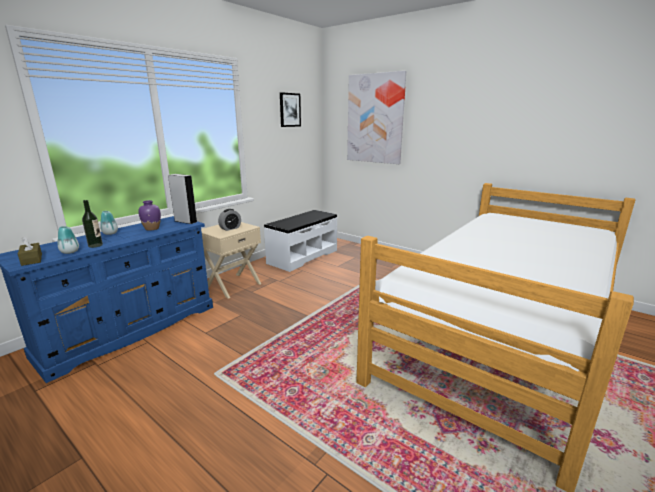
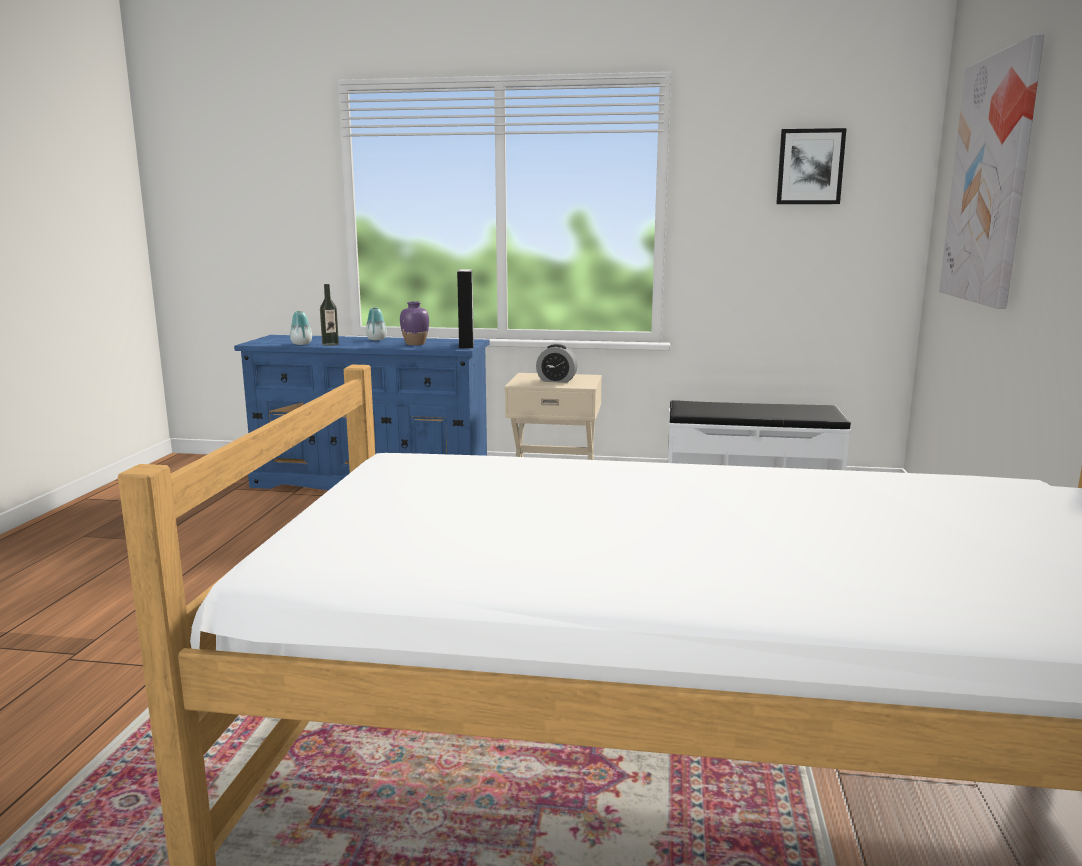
camera: 60 degrees right, 5 degrees down
(32, 259) = (269, 342): brown tissue box -> none

